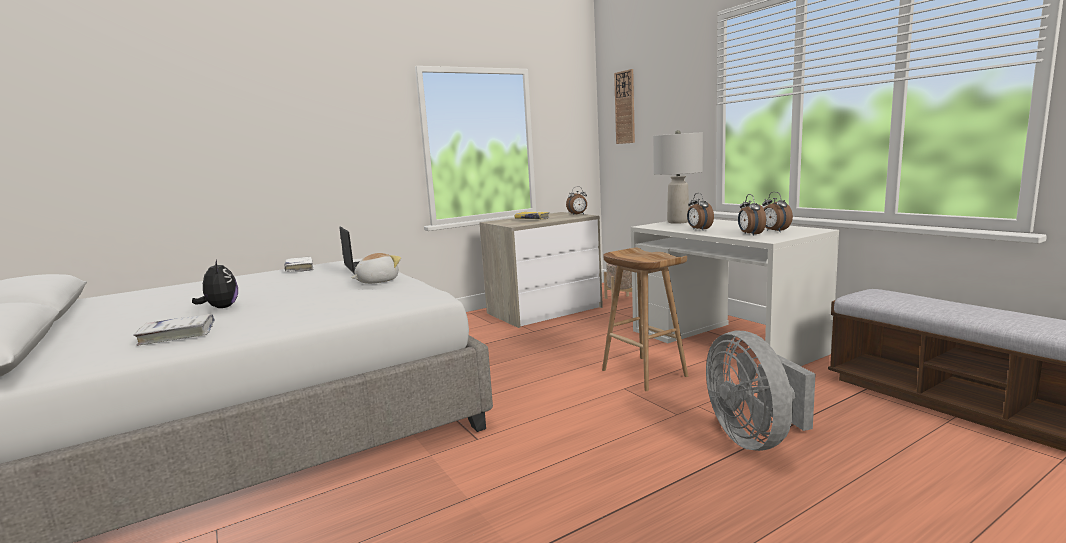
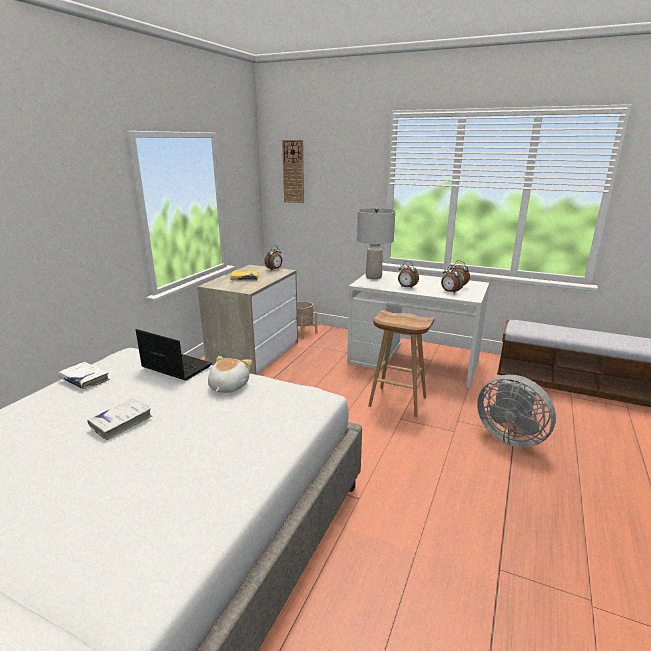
camera: 35 degrees left, 10 degrees up
(177, 335) = (165, 525): white book -> white book (121, 422)
(221, 308) = (126, 468): plush toy -> none

